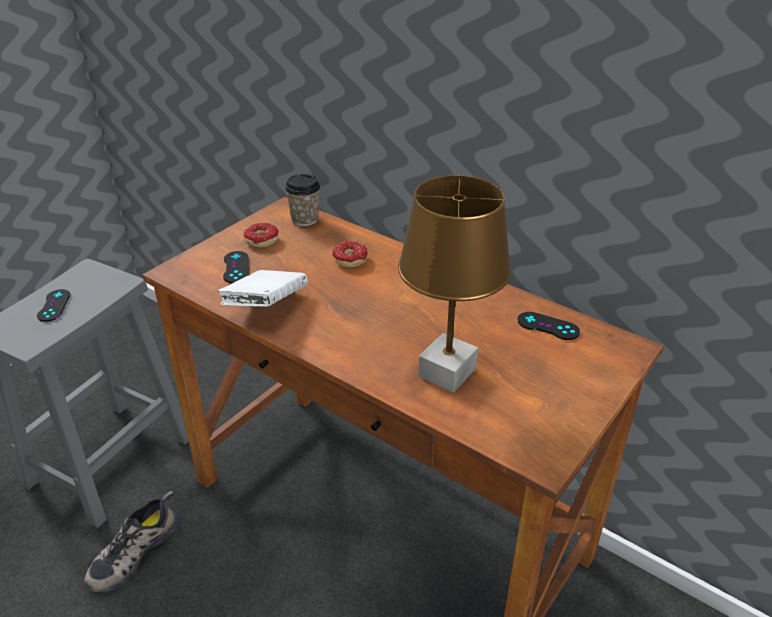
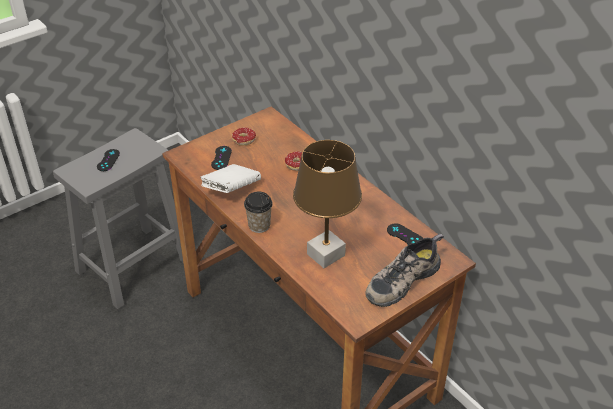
camera: 15 degrees right, 5 degrees up
(133, 551) = (137, 328): shoe -> shoe (402, 279)
(304, 219) = (278, 128): cup -> cup (259, 225)

